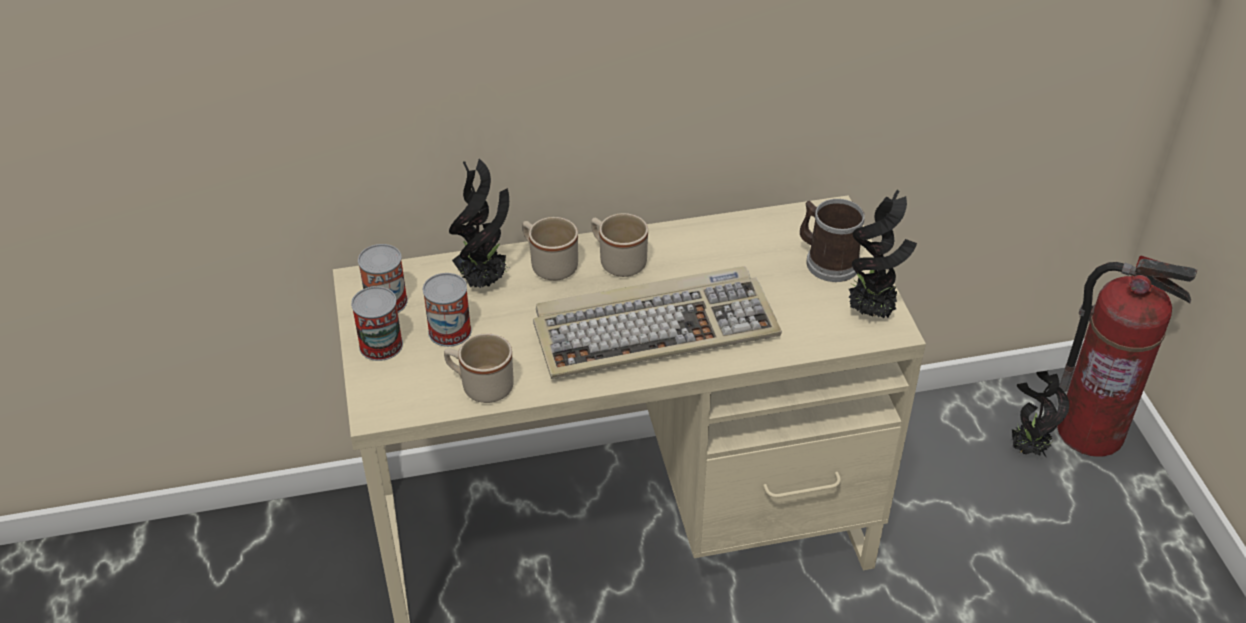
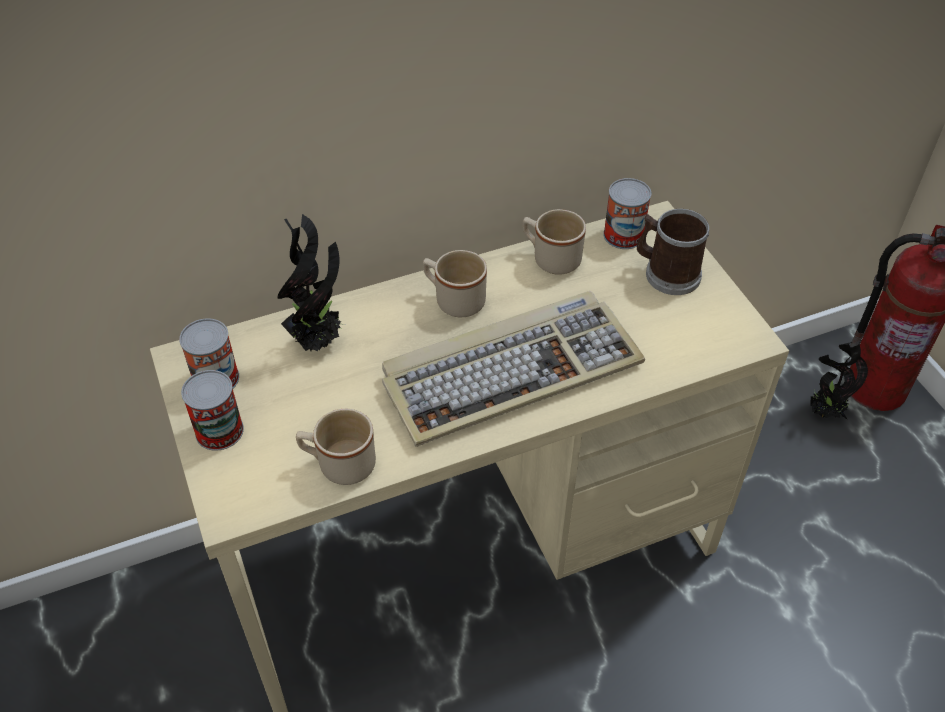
camera: 10 degrees left, 5 degrees up
(450, 331) = (292, 404): can -> can (623, 235)
(549, 264) = (383, 313): beige mug -> beige mug (550, 258)
(872, 312) = (727, 323): potted plant -> none

